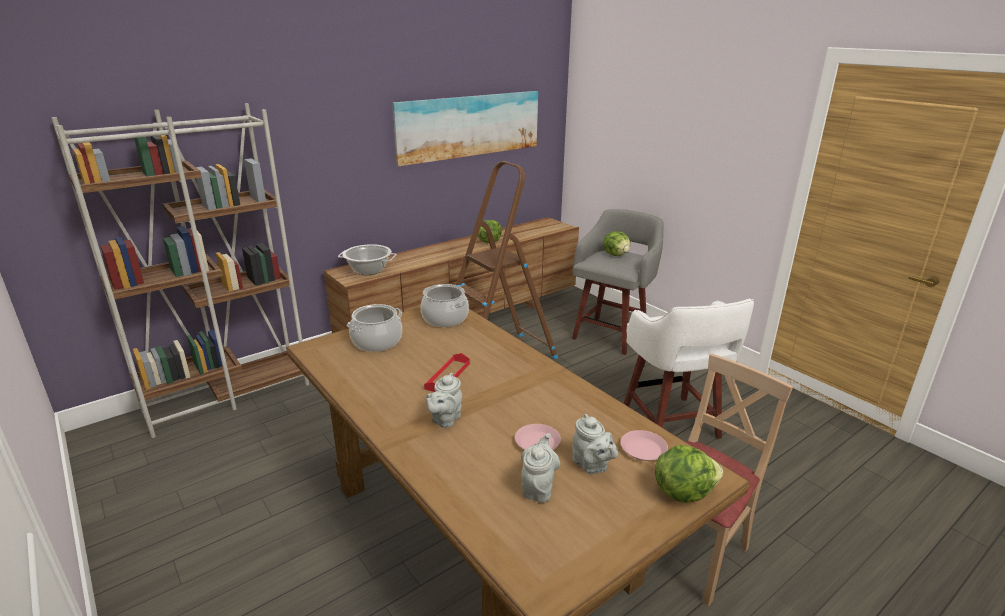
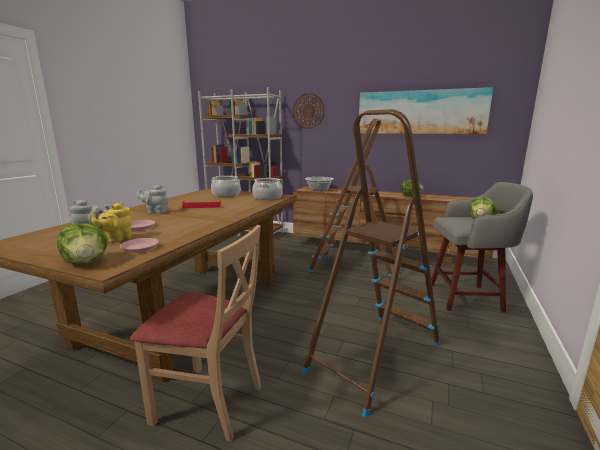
camera: 60 degrees right, 10 degrees down
(307, 138) = (308, 111): none -> wall clock
(592, 465) = (116, 239): grey teapot -> yellow teapot
(672, 424) = (375, 356): white stool -> brown step ladder

